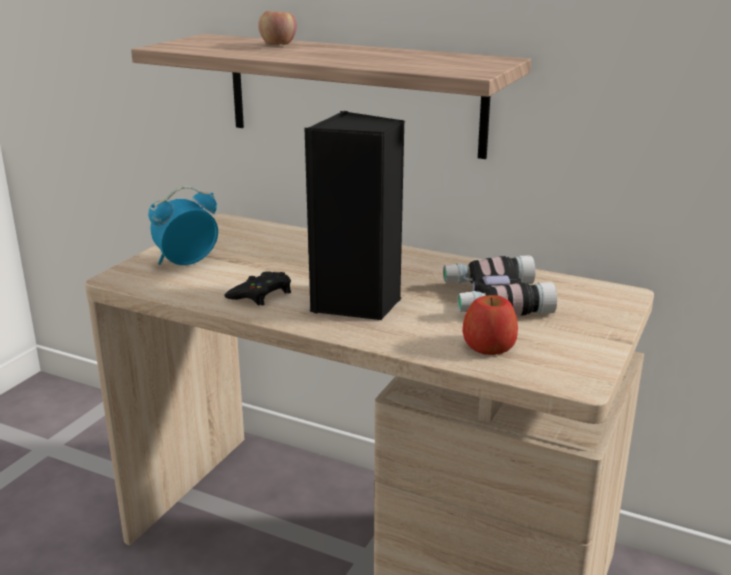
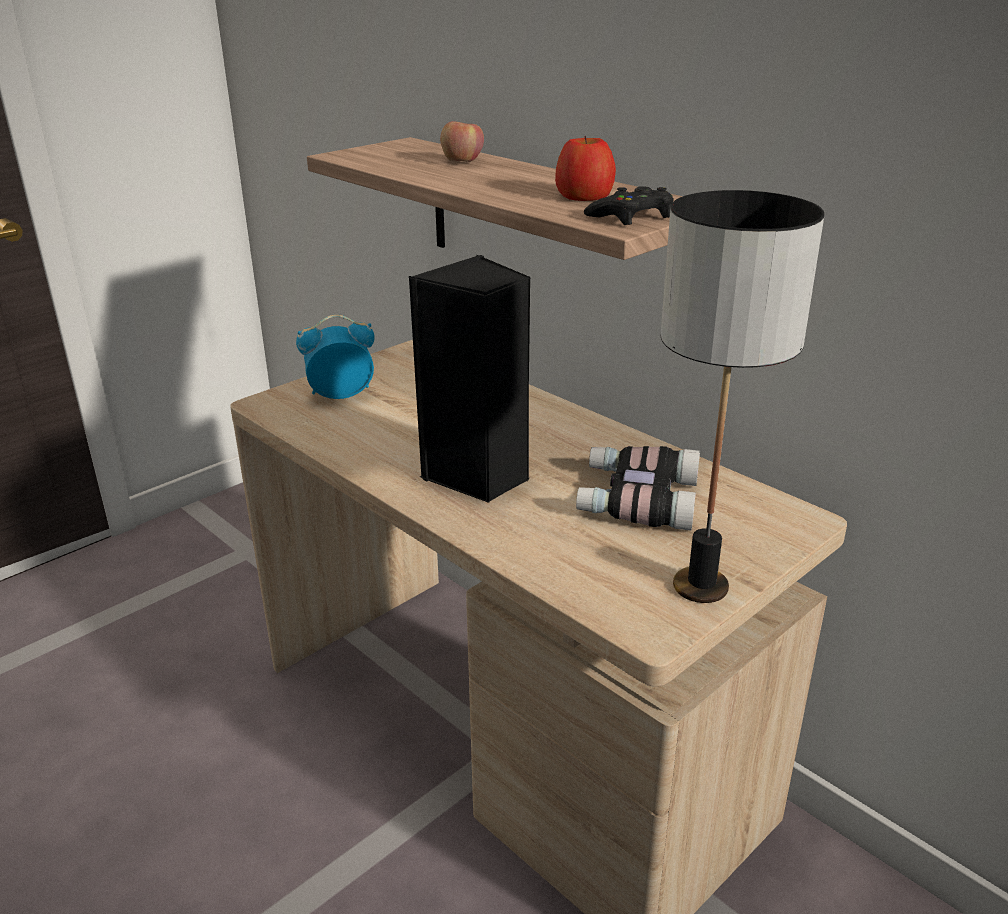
camera: 20 degrees right, 5 degrees up
(261, 294) = (387, 448): black game controller -> black game controller (632, 216)
(489, 346) = (584, 559): apple -> apple (585, 196)
(590, 348) = (701, 587): none -> table lamp

